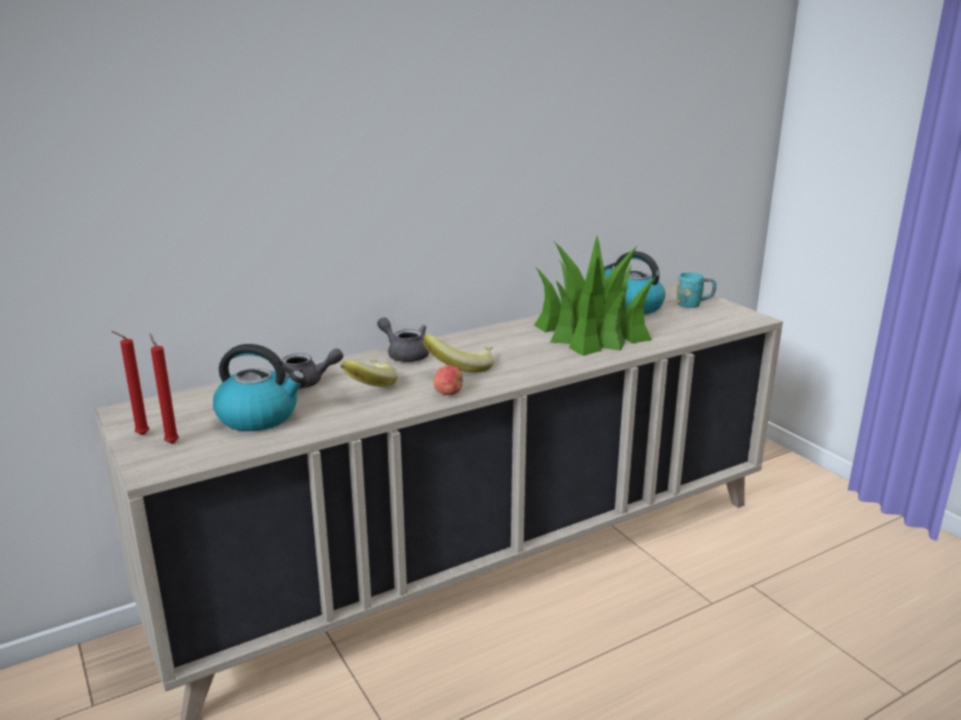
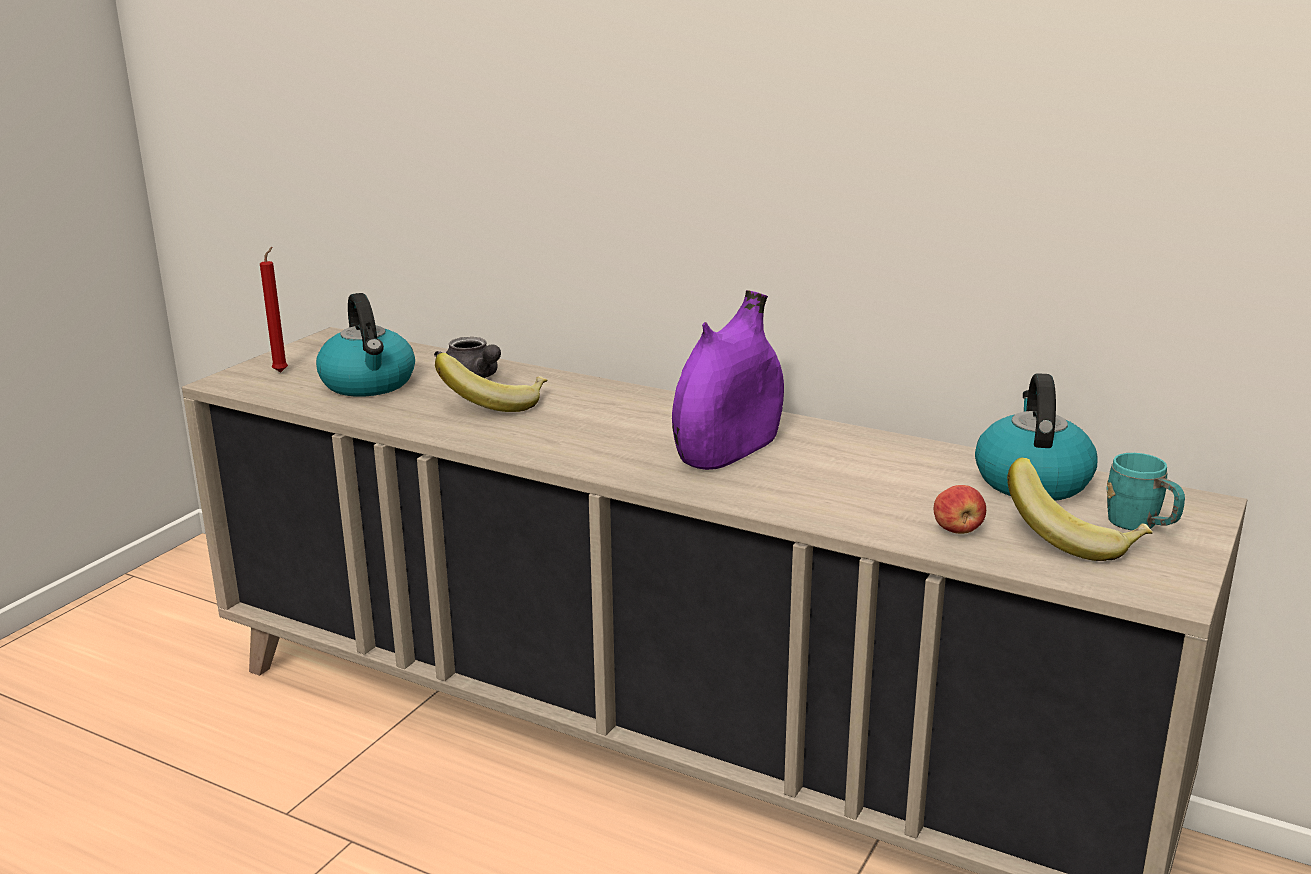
camera: 60 degrees right, 0 degrees up
(140, 435) = (288, 357): red candle -> none
(405, 354) = (613, 396): grey teapot -> none
(448, 393) = (522, 446): apple -> apple (957, 530)
(461, 367) = (611, 432): banana -> banana (1074, 540)
(524, 348) = (728, 450): none -> purple vase
(590, 332) = (858, 476): potted plant -> none

